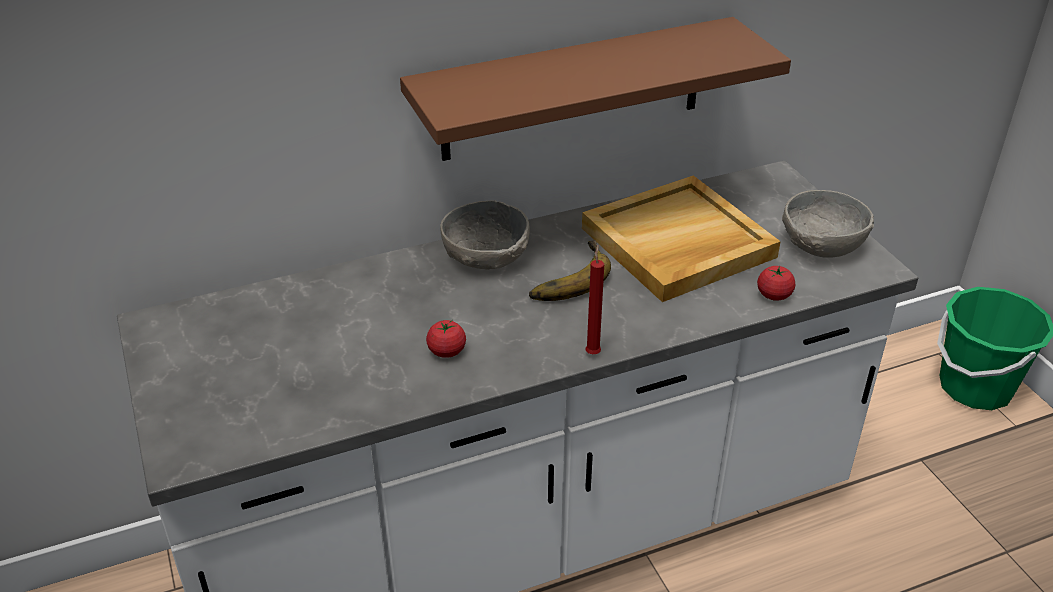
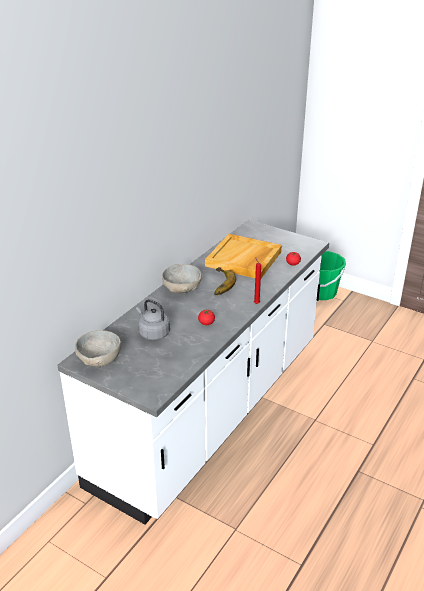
camera: 35 degrees left, 5 degrees down
(329, 327) = (153, 333): none -> grey kettle
(573, 89) = (188, 209): brown shelf -> none
(821, 244) = (290, 242): grey bowl -> grey bowl (99, 359)

